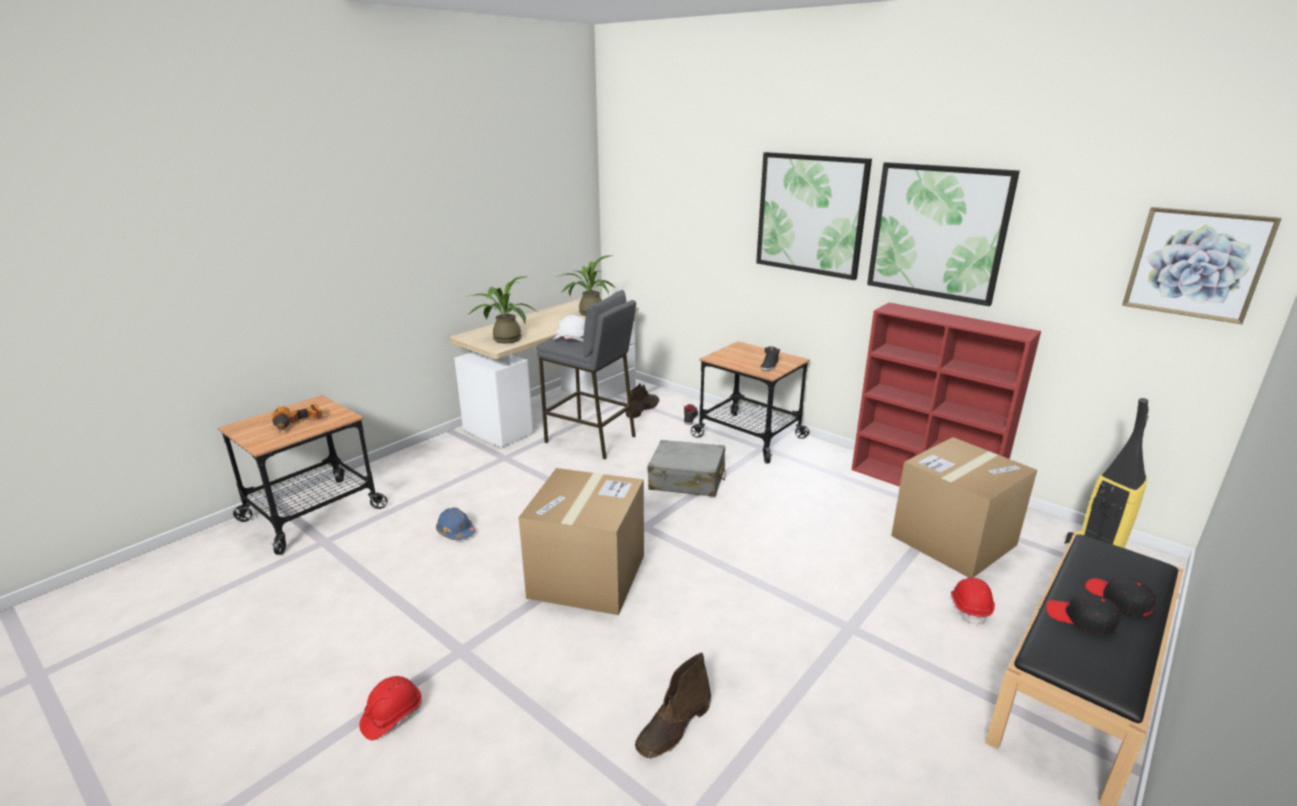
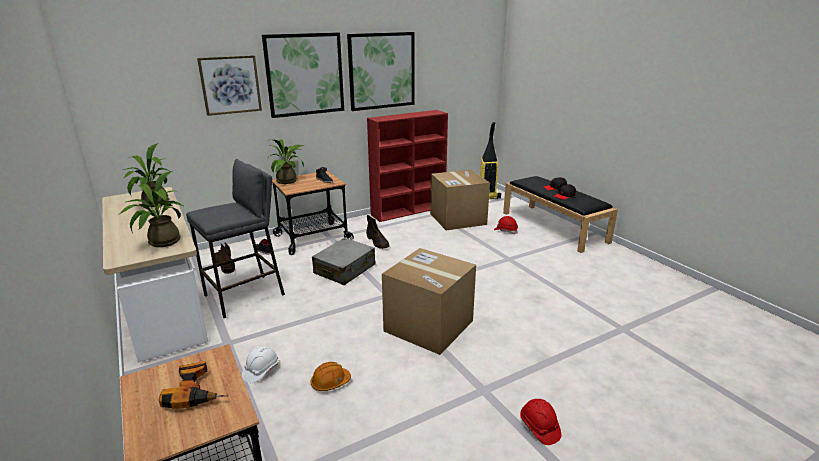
camera: 70 degrees left, 0 degrees up
(455, 531) = (330, 382): blue hard hat -> orange hard hat
(571, 339) = (220, 214): white hard hat -> white hard hat (261, 370)
(673, 727) = (564, 319): brown boot -> brown boot (378, 242)
(745, 349) = (289, 180): none -> potted plant
(1196, 264) = (477, 64): picture -> picture (230, 85)

